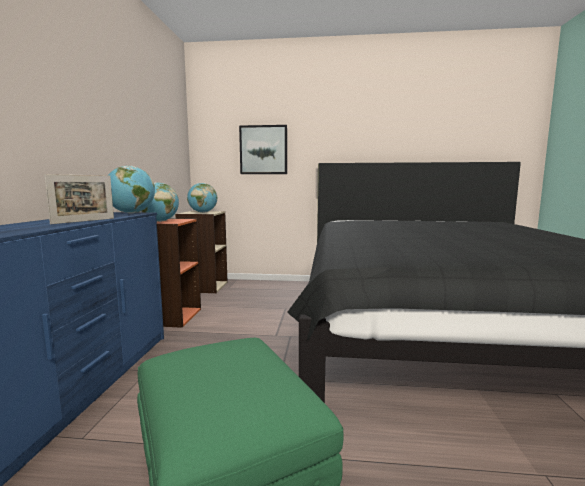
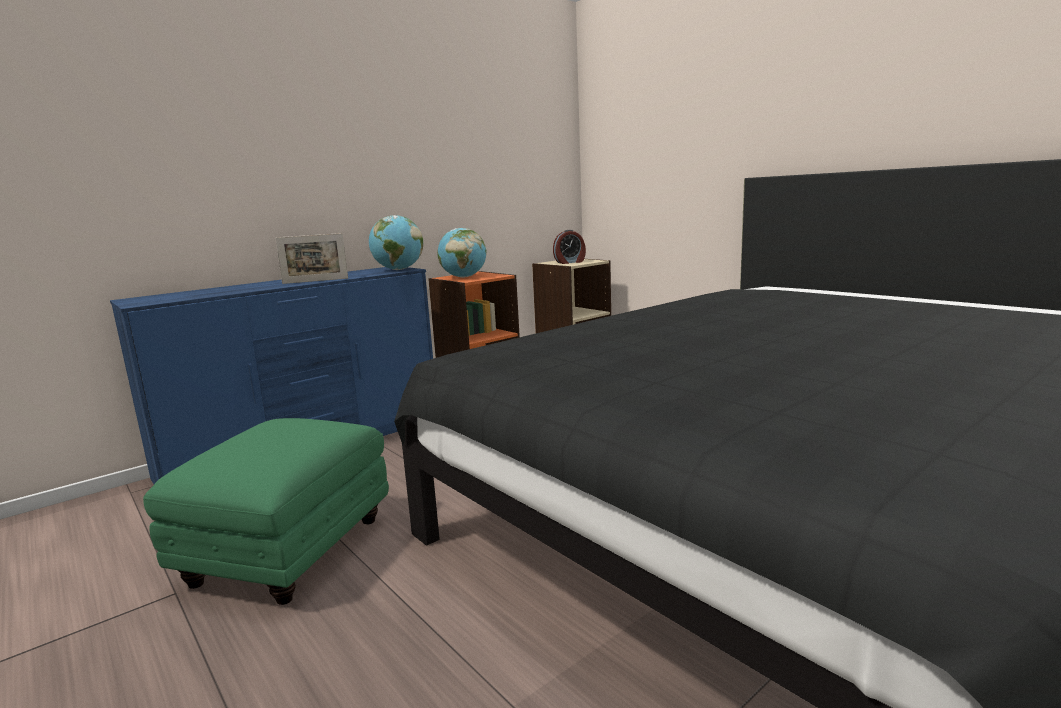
camera: 45 degrees right, 5 degrees up
(203, 212) = (570, 262): globe -> alarm clock
(263, 150) = (670, 159): picture -> none

